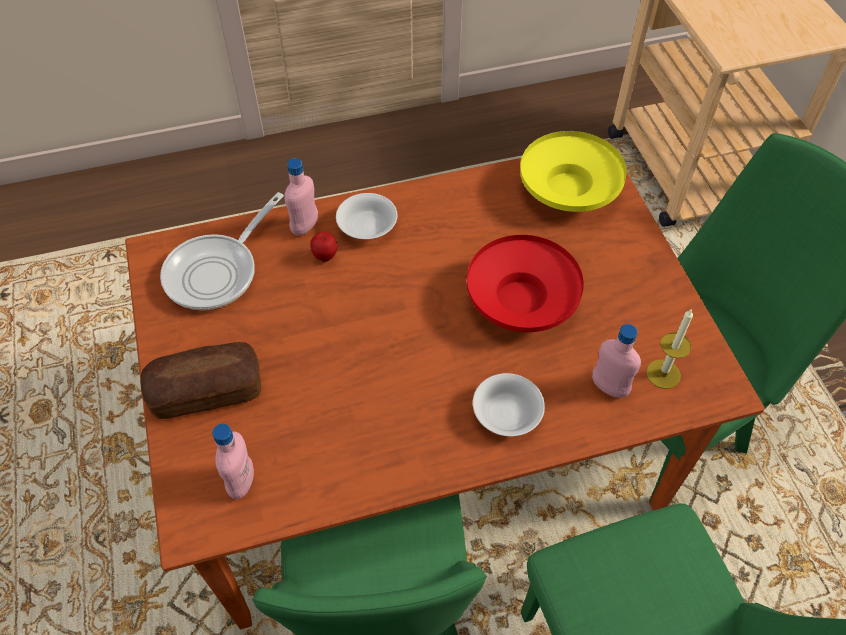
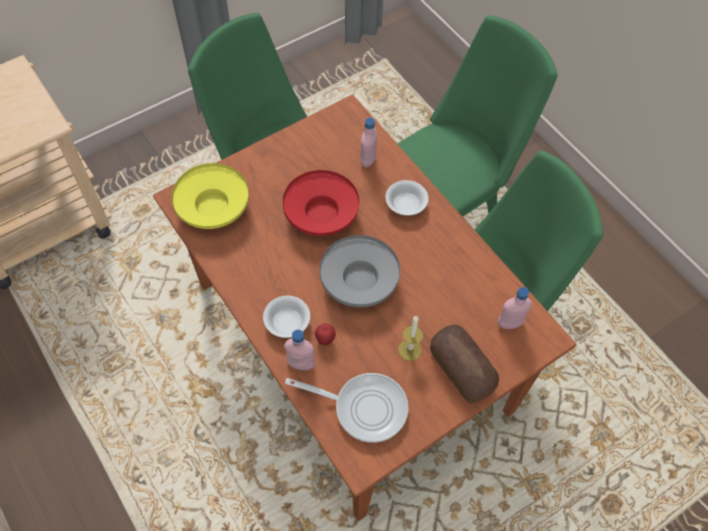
camera: 110 degrees left, 5 degrees up
(394, 315) = (359, 281): none -> grey bowl
(663, 374) = (348, 138): candle -> candle (410, 350)

